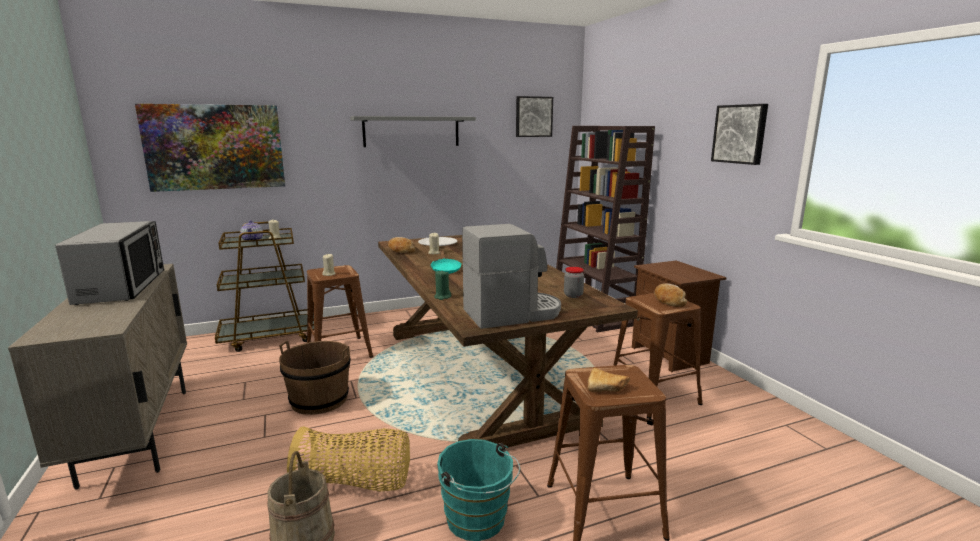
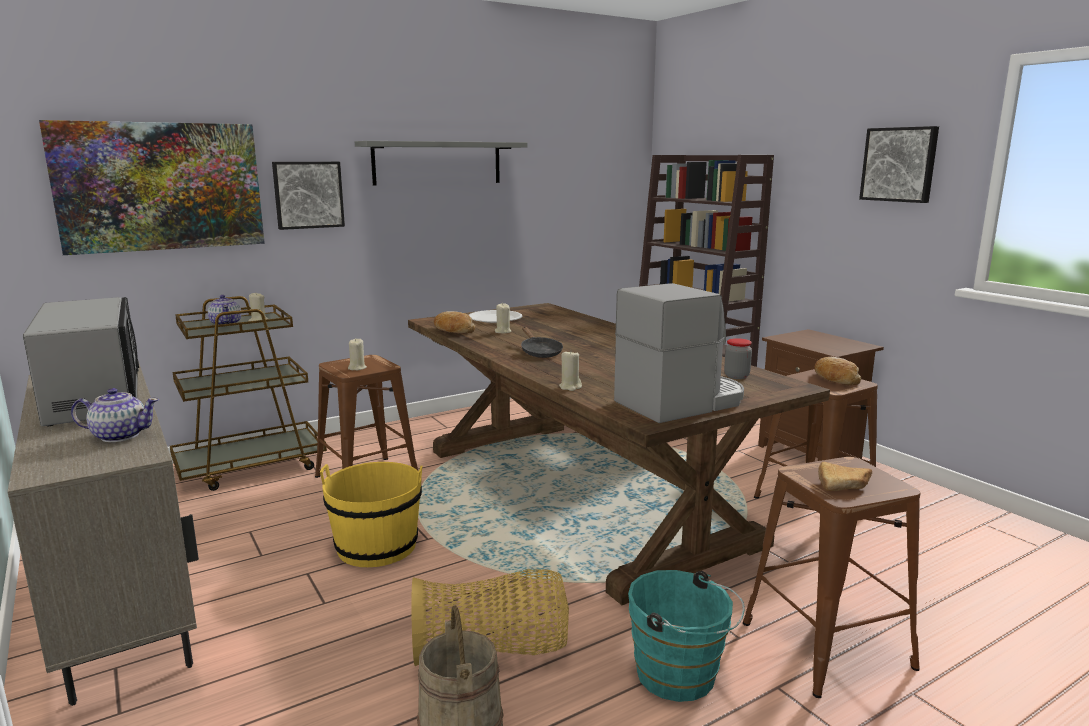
camera: 10 degrees left, 0 degrees up
(109, 314) = (119, 435): none -> teapot
(319, 400) = (377, 546): brown bucket -> yellow bucket
(442, 297) = (570, 387): green candle -> beige candle
(445, 269) = (539, 352): turquoise frying pan -> black frying pan
(533, 116) = (594, 142): picture -> picture (308, 195)

